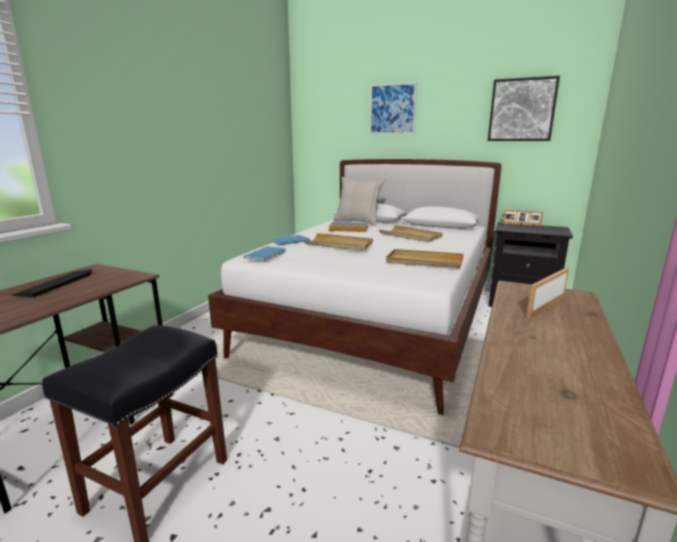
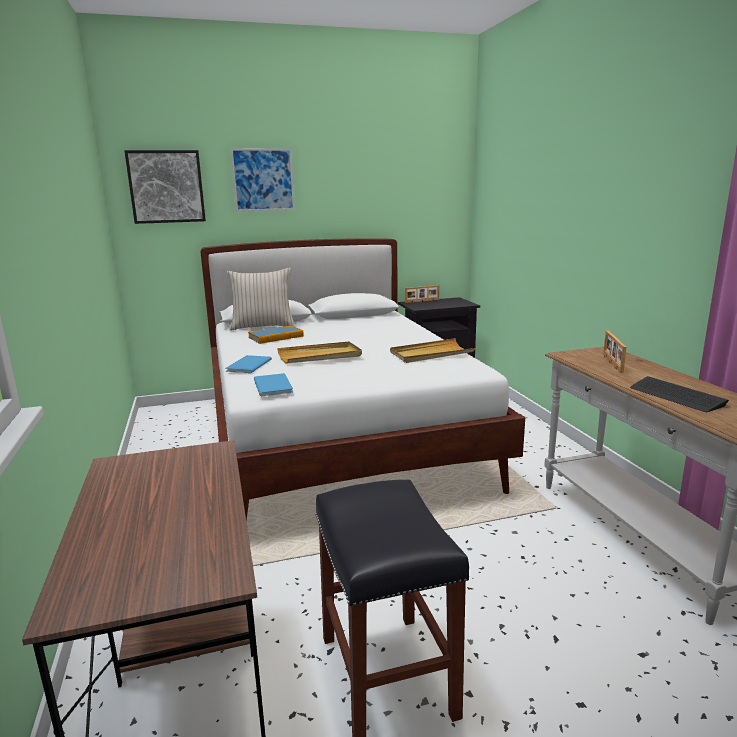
camera: 40 degrees left, 0 degrees up
(54, 284) = (129, 496): keyboard -> keyboard (676, 396)
(410, 236) = (357, 331): beige tray -> none
(522, 110) = (406, 183): picture -> picture (166, 187)

